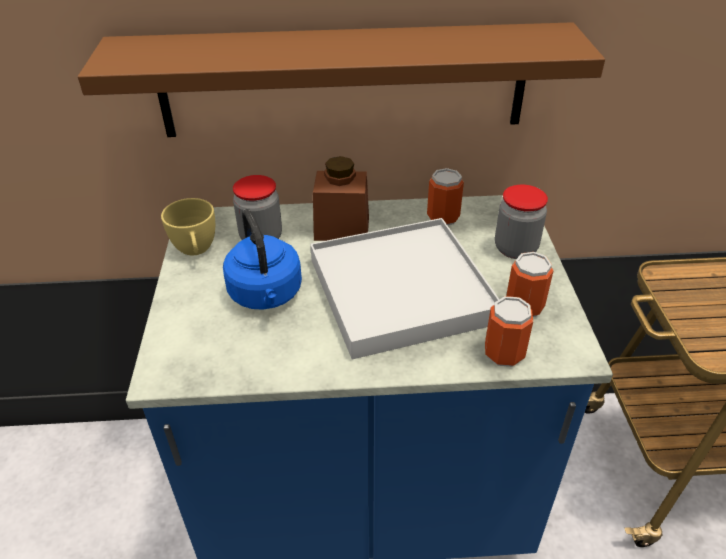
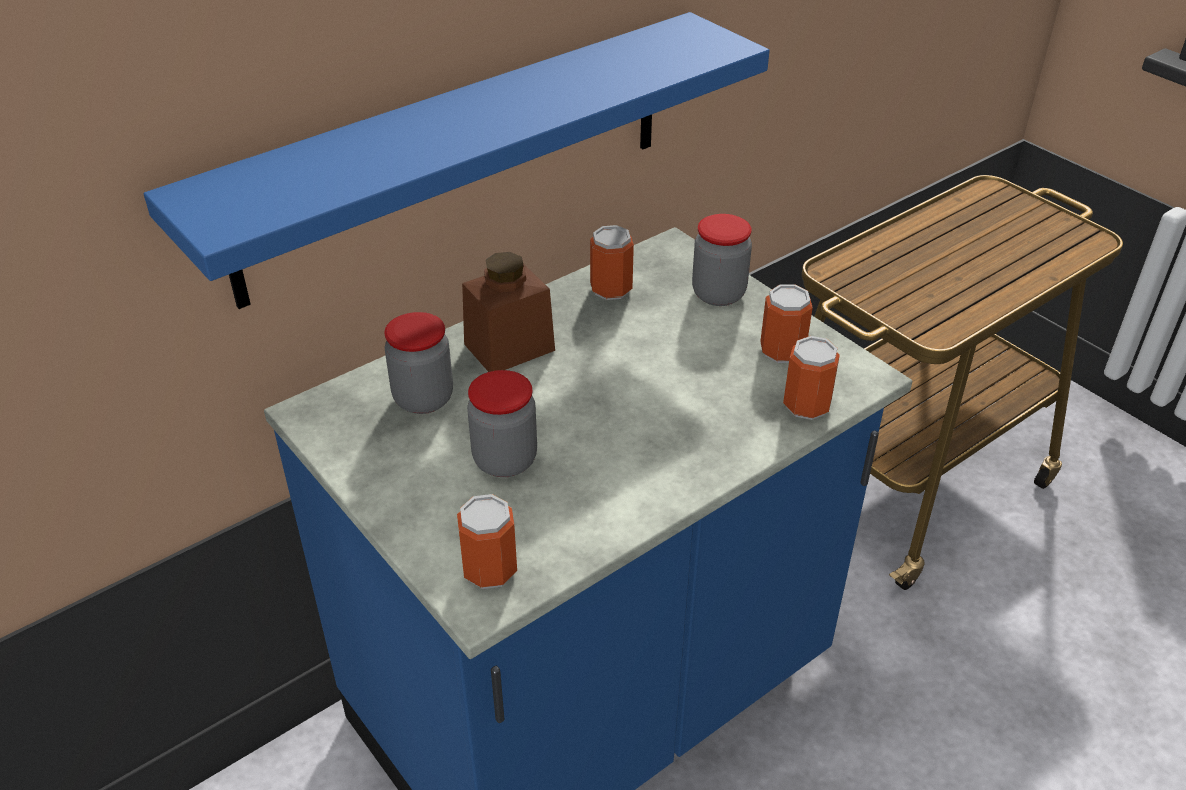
camera: 35 degrees left, 0 degrees up
(186, 358) = (490, 570): none -> can
(196, 251) = (356, 449): yellow cup -> none
(266, 295) = (505, 460): blue kettle -> jar
(343, 81) = (457, 156): brown shelf -> blue shelf
(400, 290) = (646, 388): white tray -> none

